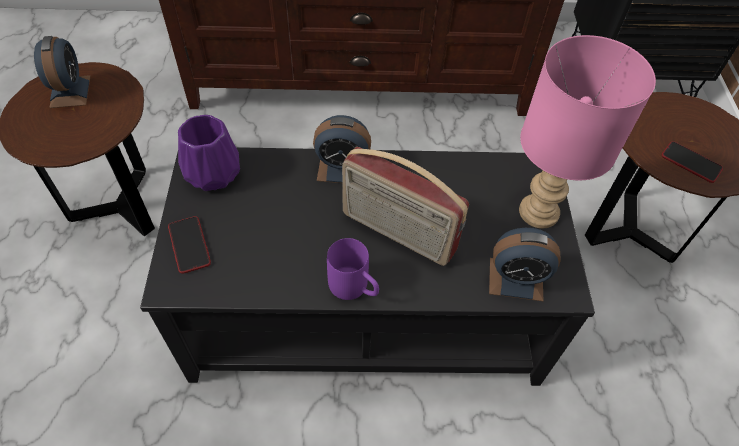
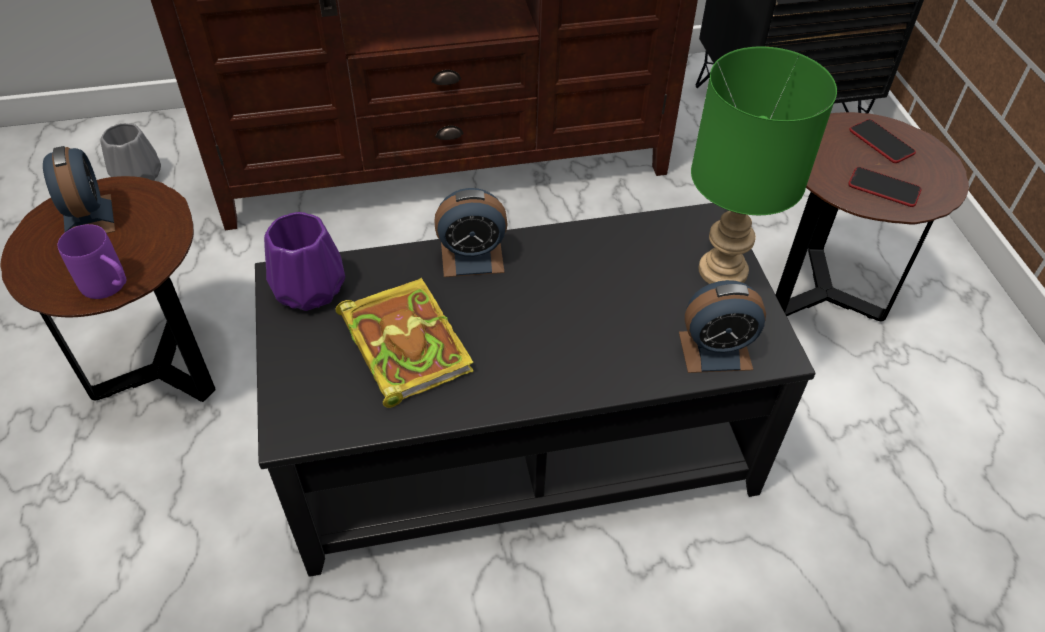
camera: 10 degrees left, 5 degrees down
(139, 59) = (138, 176): none -> grey vase
(189, 245) = (302, 378): phone -> phone (881, 142)
(271, 229) = (402, 343): none -> book
(354, 289) = (525, 395): purple mug -> purple mug (111, 287)
(397, 233) = (560, 322): radio -> none
(538, 211) = (721, 269): pink table lamp -> green table lamp

